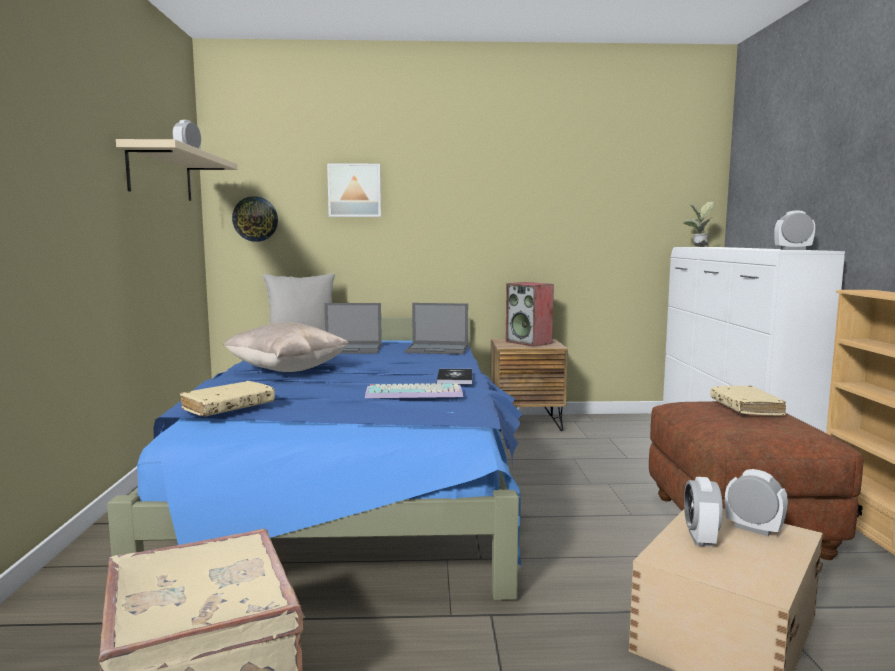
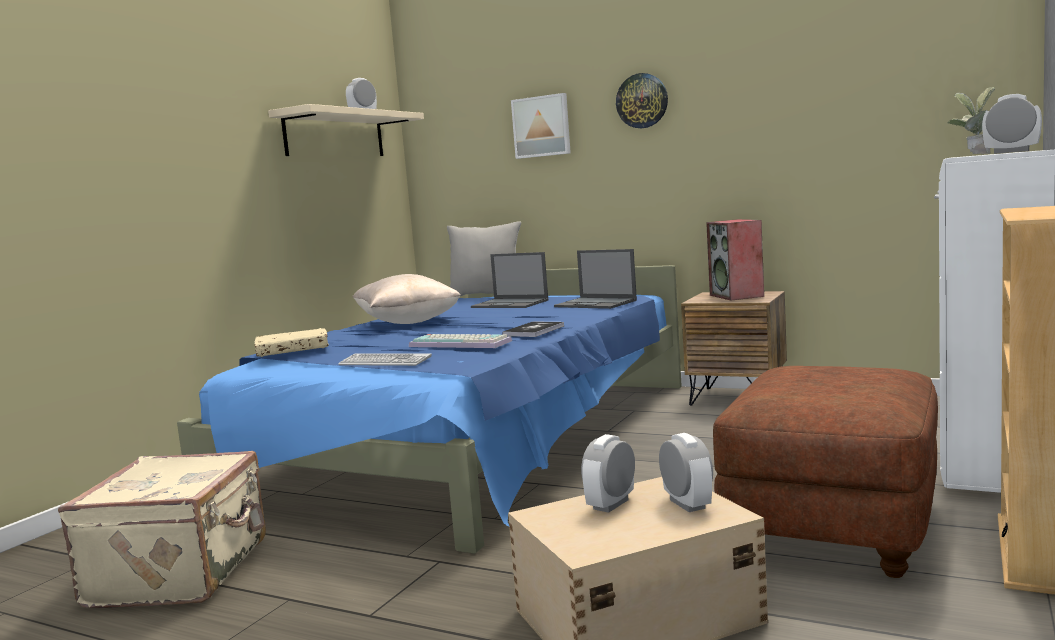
camera: 30 degrees right, 0 degrees up
(255, 219) = (450, 168): wall clock -> wall clock (642, 101)
(371, 416) = (385, 361): none -> keyboard
(745, 408) = (847, 374): beige book -> none

